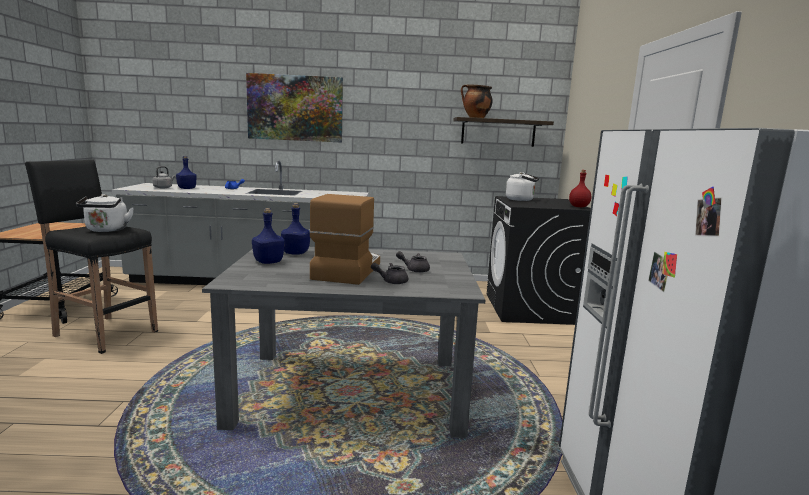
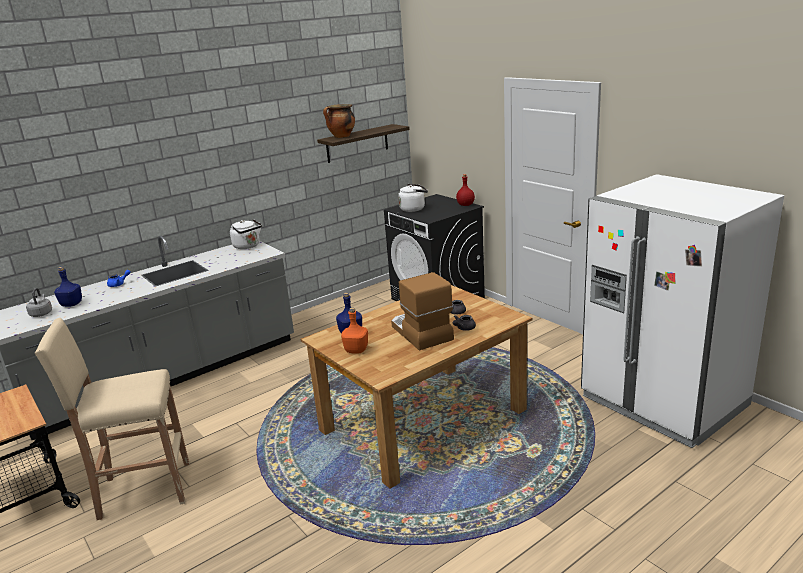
camera: 35 degrees left, 10 degrees up
(104, 333) = (142, 490): black stool -> beige stool
(106, 230) = (135, 386): white kettle -> white kettle (248, 246)
(268, 262) = (356, 350): blue bottle -> orange bottle
(295, 108) = (156, 170): picture -> none
(349, 391) = (423, 421): grey dining table -> brown dining table

